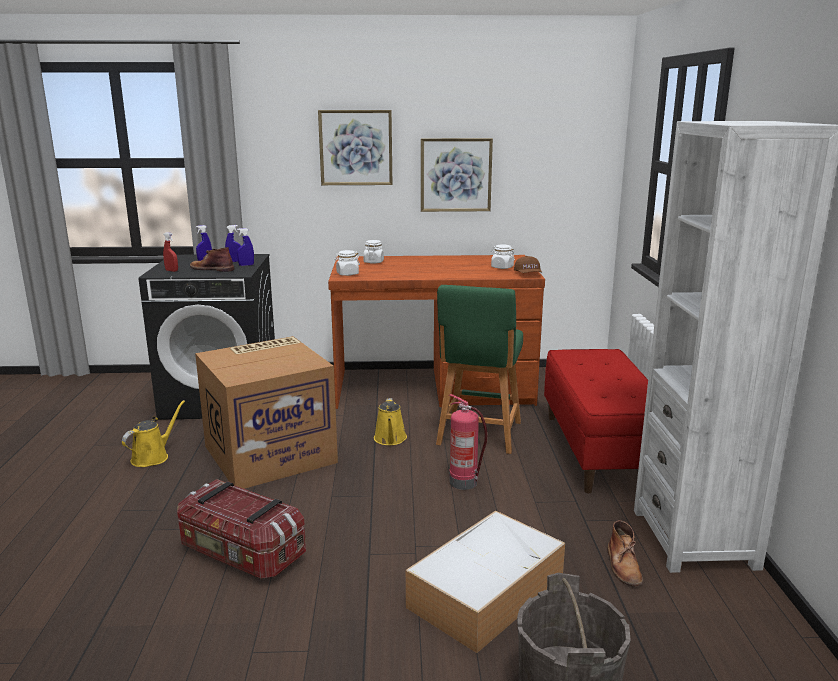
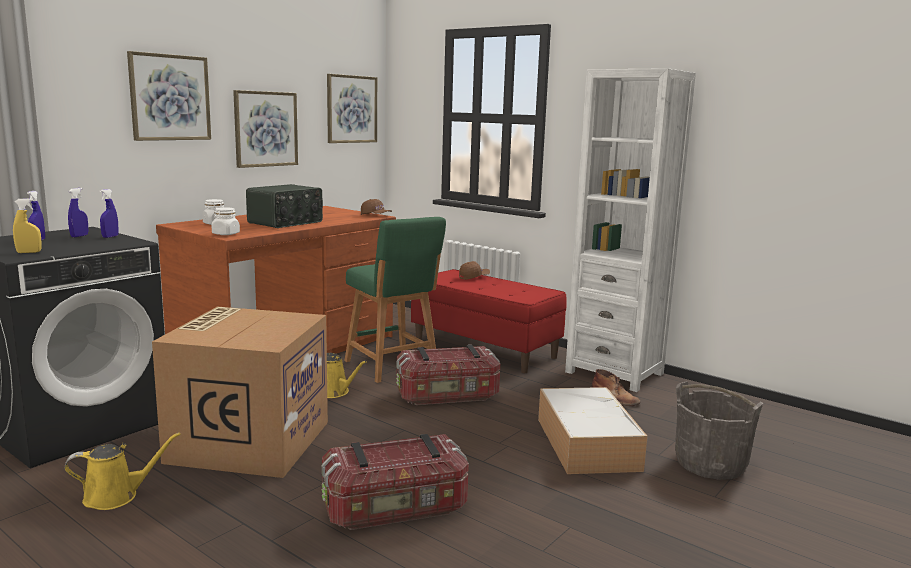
camera: 50 degrees left, 5 degrees down
(153, 457) = (116, 496): yellow watering can -> yellow watering can turned 90 degrees clockwise
(171, 271) = (29, 252): red spray bottle -> yellow spray bottle
(212, 269) = (80, 244): brown boot -> none
(426, 269) = (286, 222): none -> radio
(465, 482) = (447, 396): fire extinguisher -> storage box
(502, 267) = (340, 214): white jar -> none
(570, 153) = (351, 109): none -> picture
(614, 364) = (474, 277): none -> brown cap

